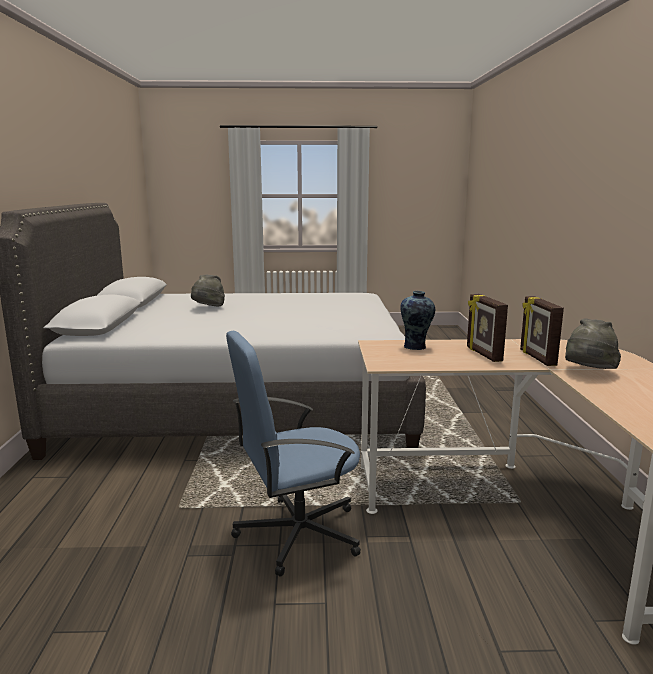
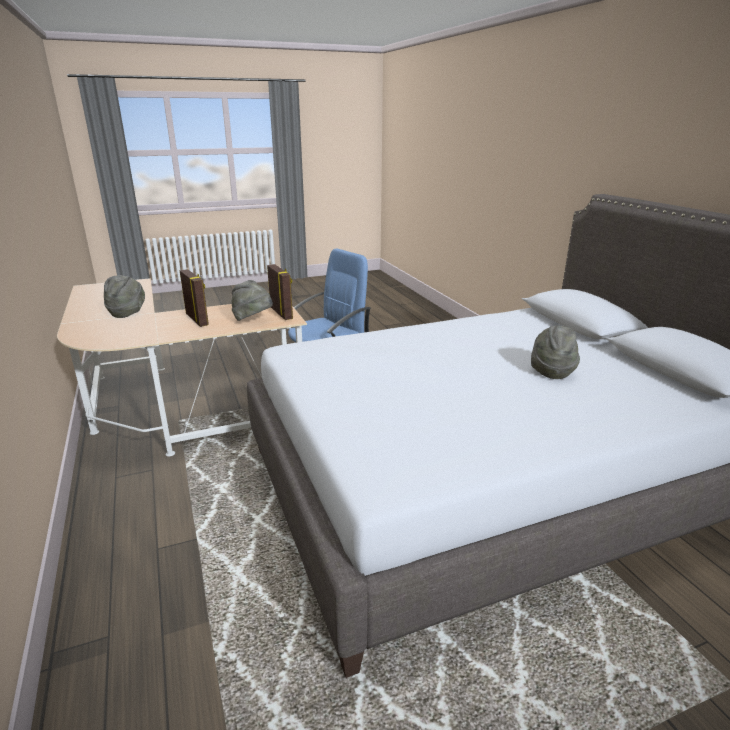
camera: 160 degrees right, 10 degrees up
(416, 347) = (253, 320): vase -> grey hat
(536, 358) = (154, 321): picture frame -> picture frame (282, 313)

